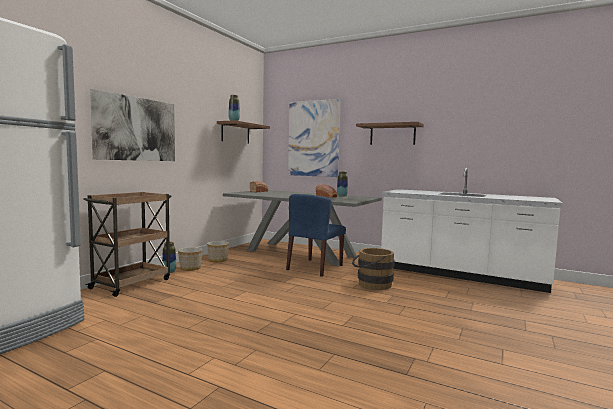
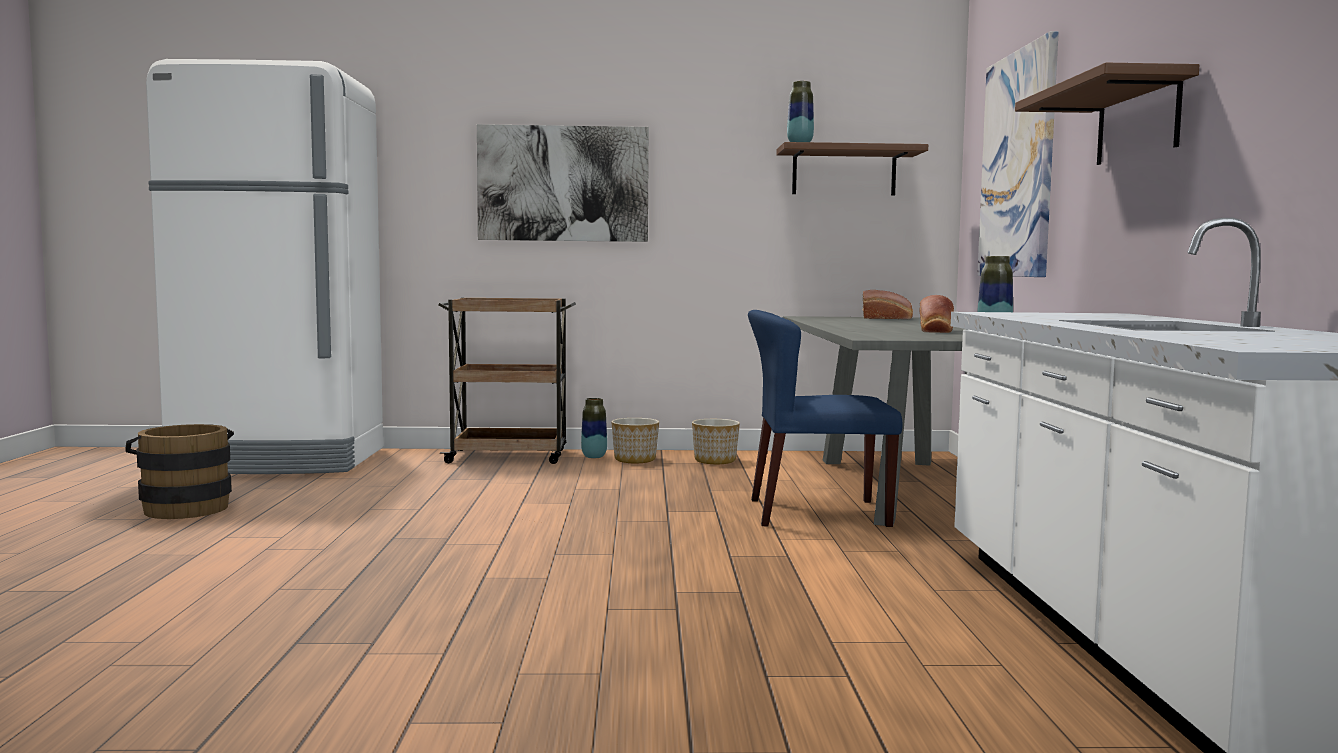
camera: 60 degrees right, 0 degrees up
(371, 284) = (787, 566): brown bucket -> brown bucket (184, 507)

